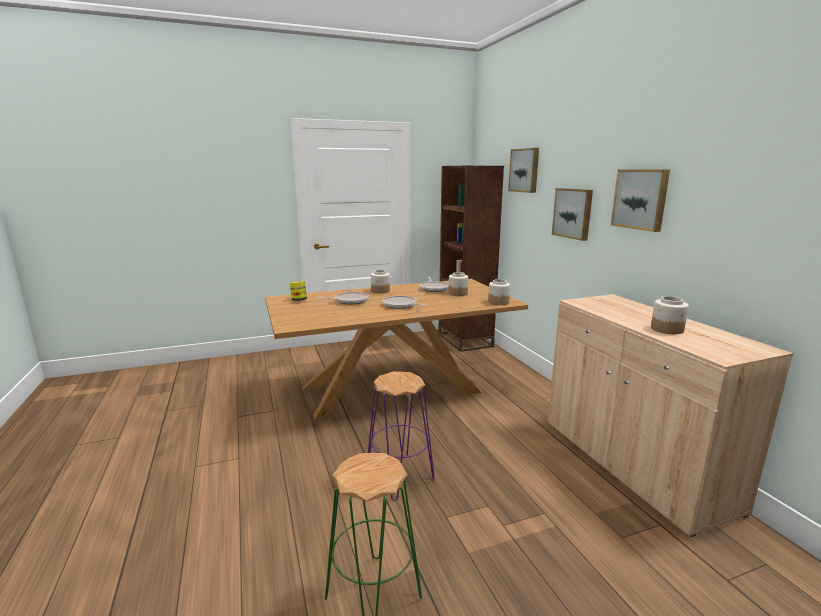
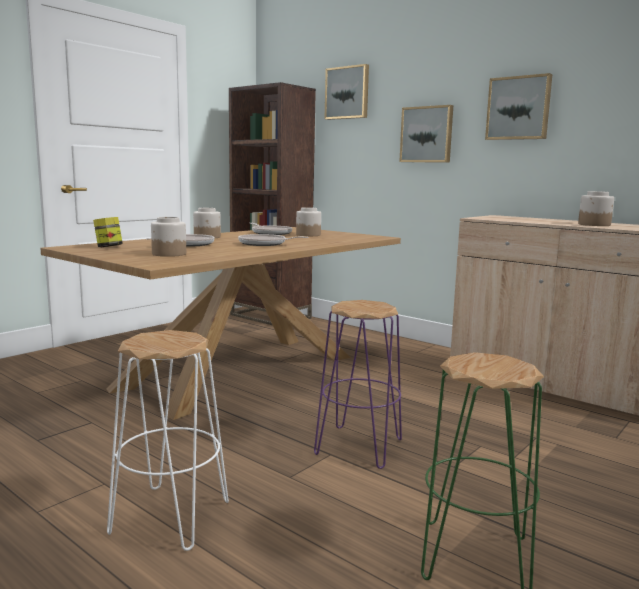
camera: 30 degrees left, 5 degrees down
(246, 493) = (171, 517): none -> white stool
(498, 302) = (368, 237): jar -> jar (169, 254)

